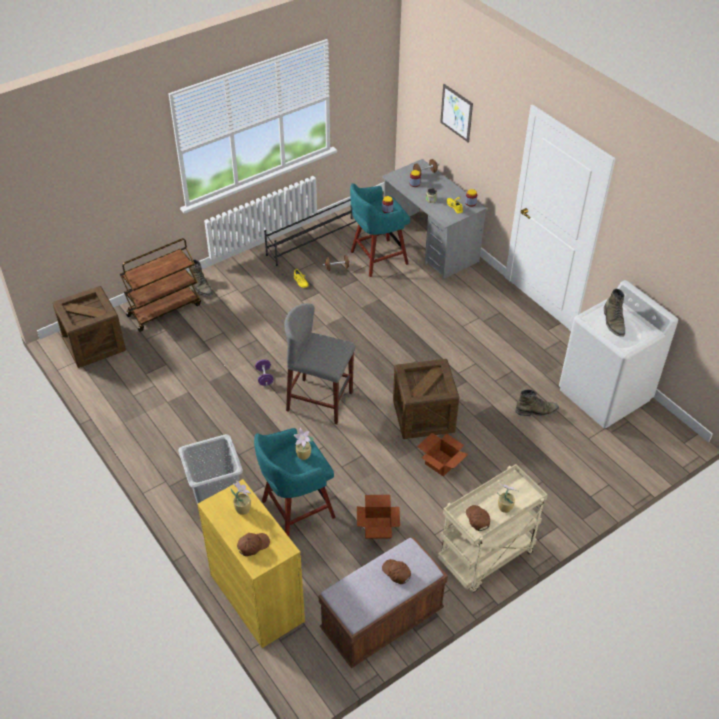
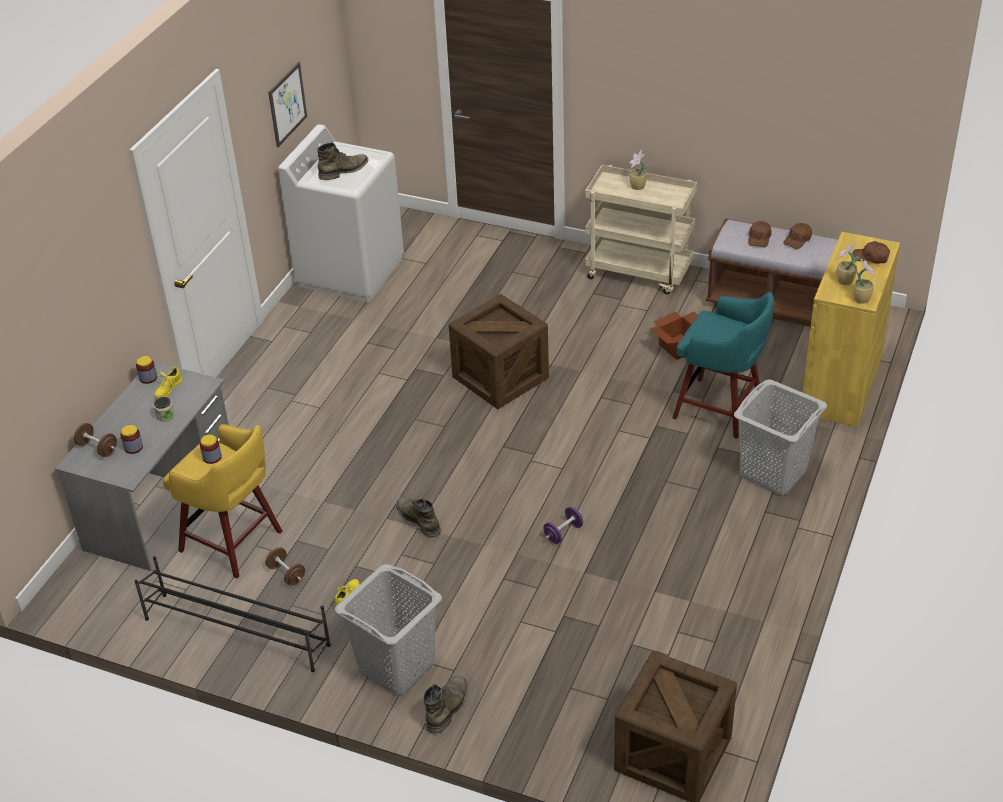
camera: 120 degrees left, 5 degrees down
(164, 309) = (532, 718): brown cart -> none
(241, 281) = (397, 666): none -> grey laundry basket
(304, 456) = (710, 329): potted plant -> potted plant (861, 298)
(320, 401) = (555, 465): grey stool -> none
(377, 258) = (233, 543): turquoise stool -> yellow stool
(441, 462) = (553, 340): cardboard box -> none
(456, 113) = (60, 322): picture -> picture (287, 104)
(477, 519) = (667, 195): brown cap -> brown cap (798, 240)
(536, 411) = (417, 306): green boot -> green boot (418, 519)

